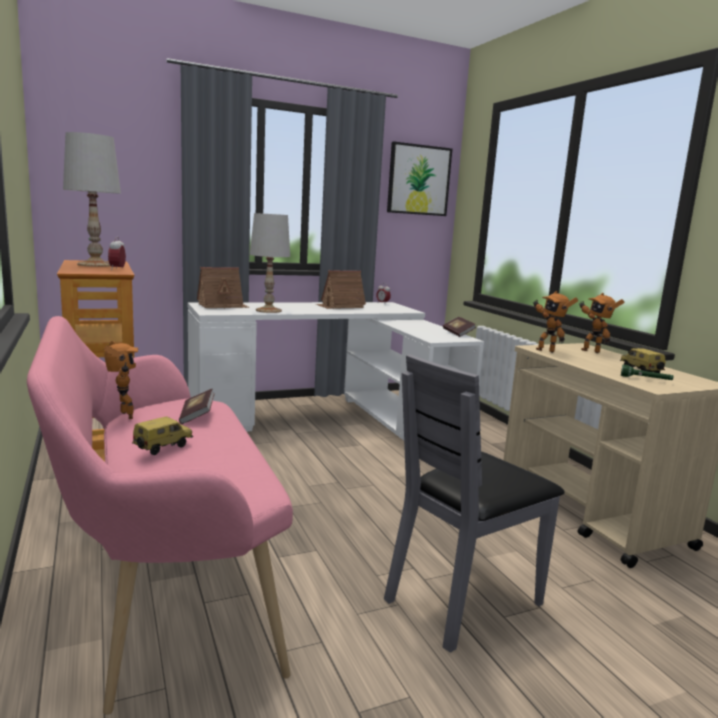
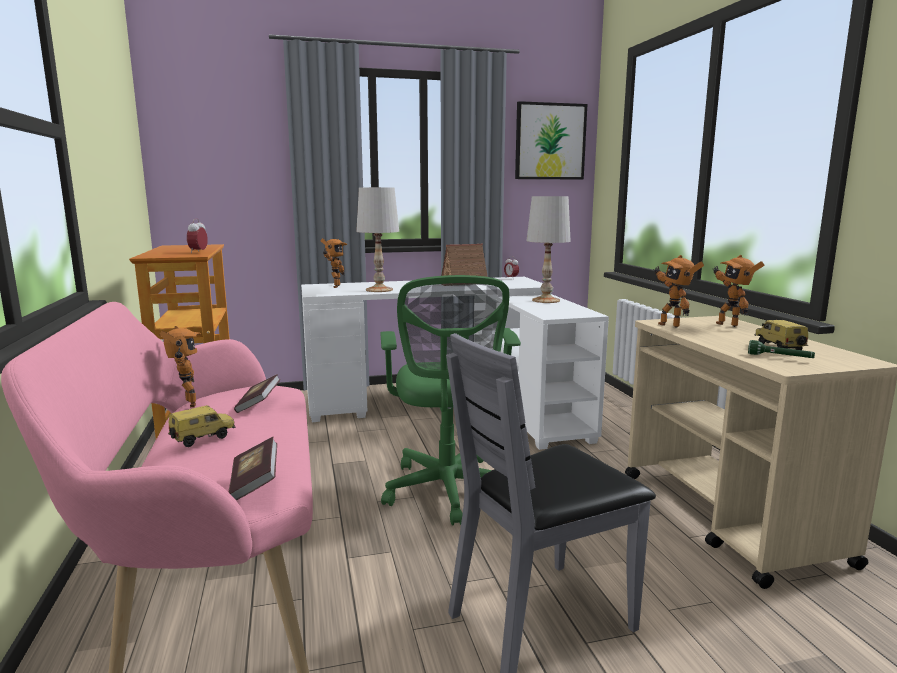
camera: 10 degrees right, 0 degrees up
(96, 265) = (184, 248): white table lamp -> white table lamp (546, 300)
(222, 305) = (334, 286): toy house -> toy robot
(351, 497) = (448, 492): none -> green office chair
(458, 333) = (582, 308): book -> book (254, 483)

